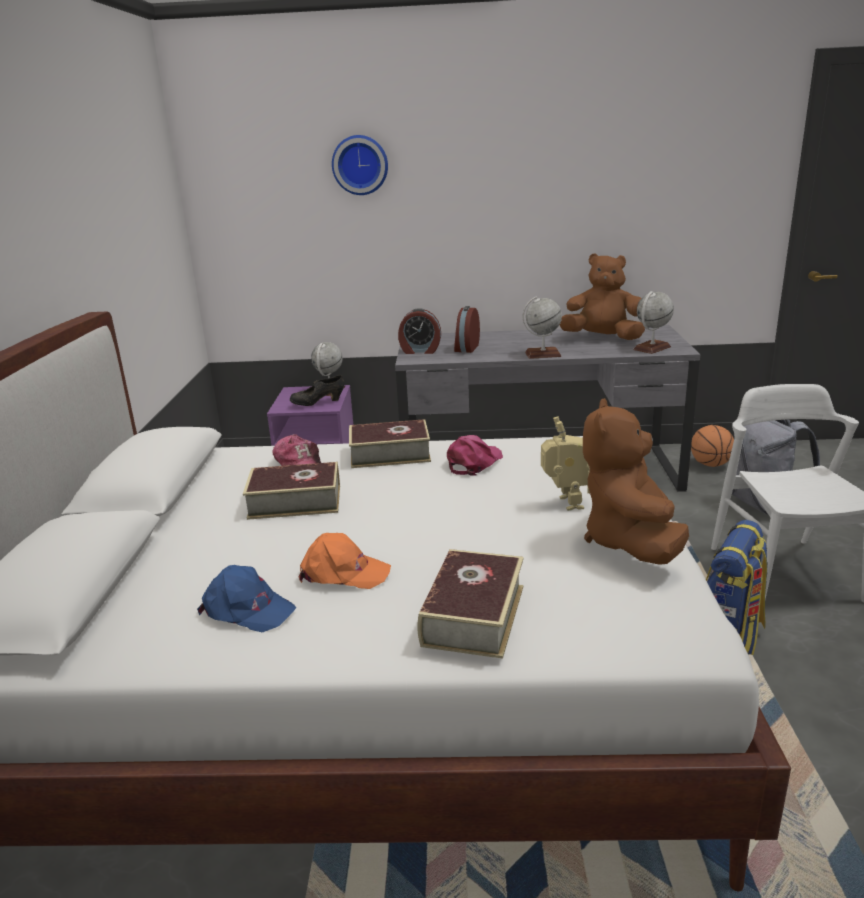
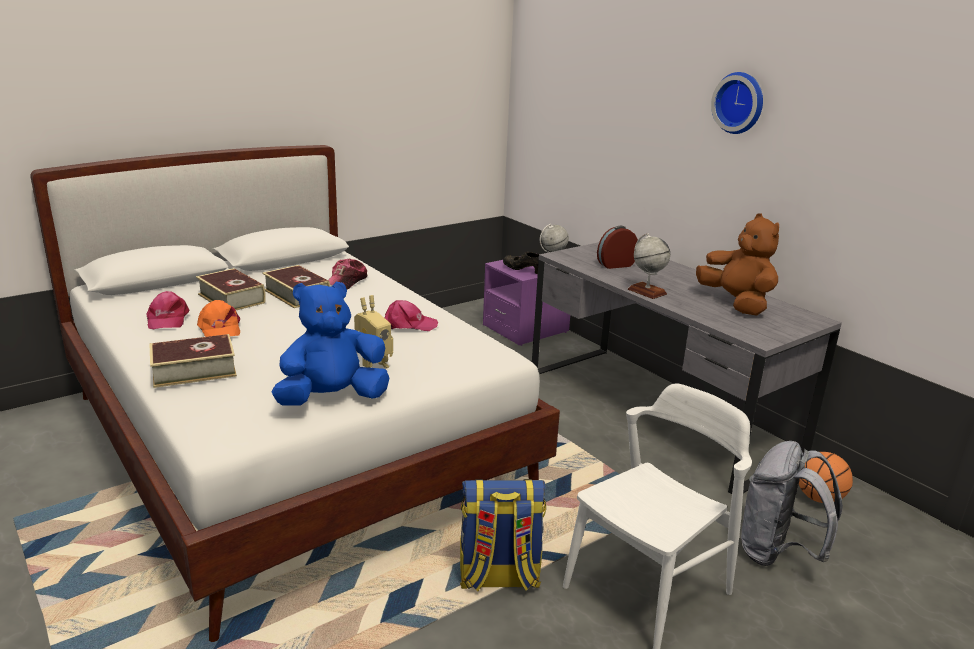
camera: 50 degrees right, 0 degrees up
(247, 610) = (167, 319): blue cap -> pink cap
(360, 165) = (613, 80): wall clock -> wall clock (740, 103)
(390, 454) = (393, 298): book -> book (231, 298)
(420, 351) = (582, 253): alarm clock -> none
(630, 542) = (332, 398): brown plush toy -> blue plush toy
(652, 348) = (744, 328): globe -> none

